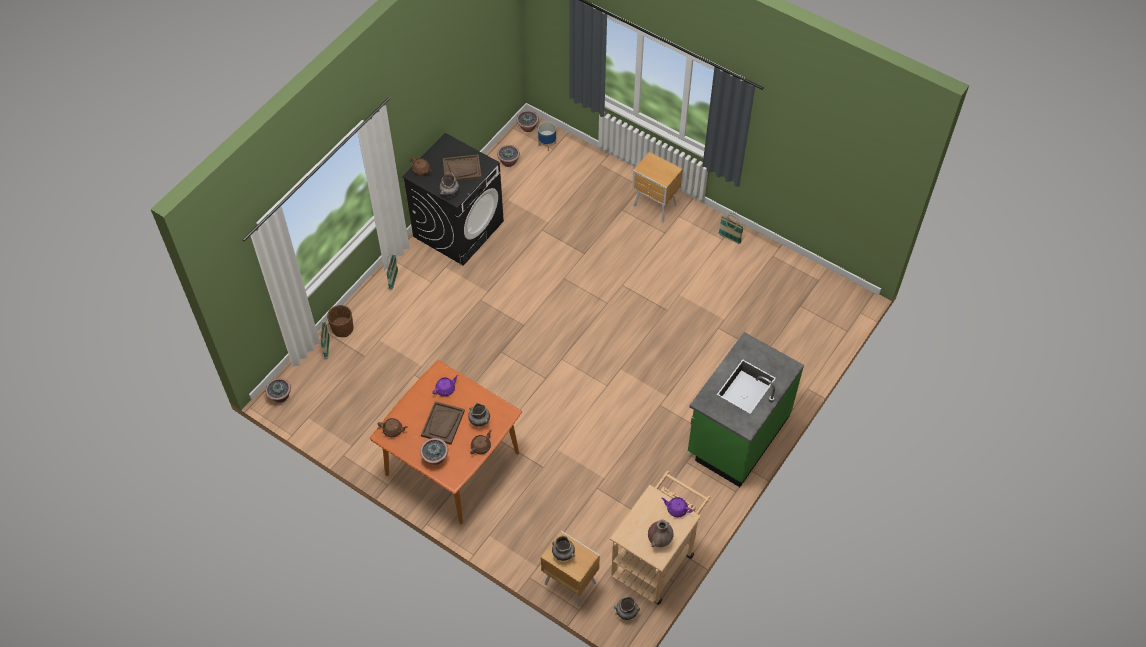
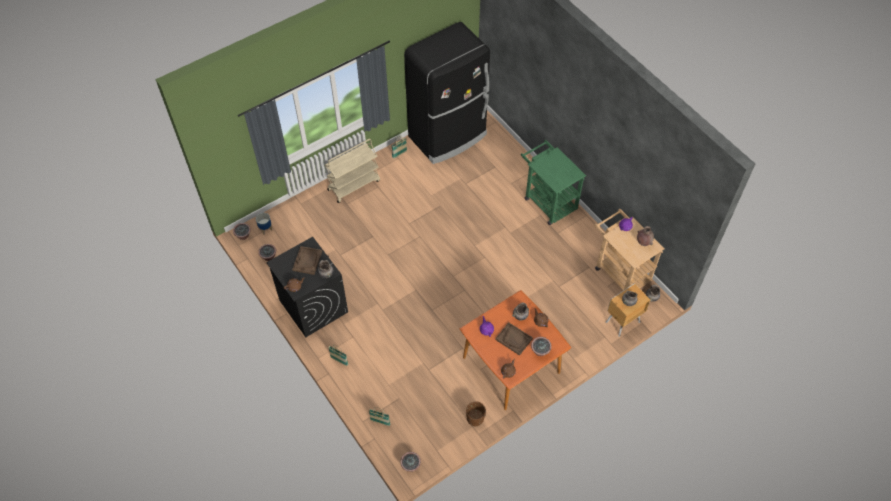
camera: 70 degrees left, 0 degrees up
(342, 329) = (368, 407): brown planter -> brown planter (475, 418)
(655, 207) = (354, 184): brown nightstand -> beige cart
(737, 435) = (547, 201): green counter -> green cart
(790, 283) = (448, 136): none -> black fridge

